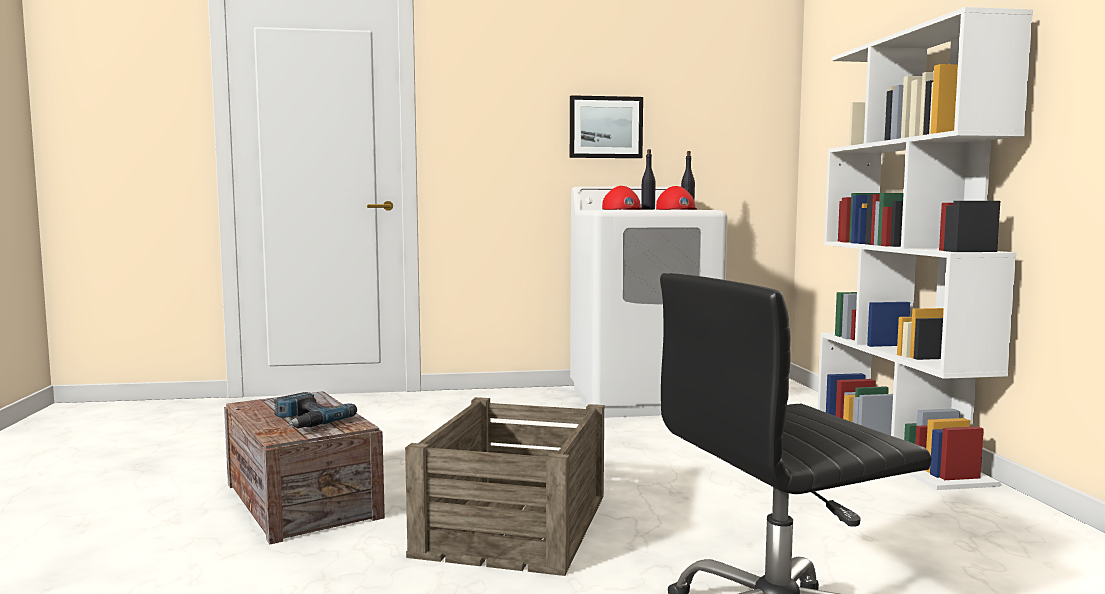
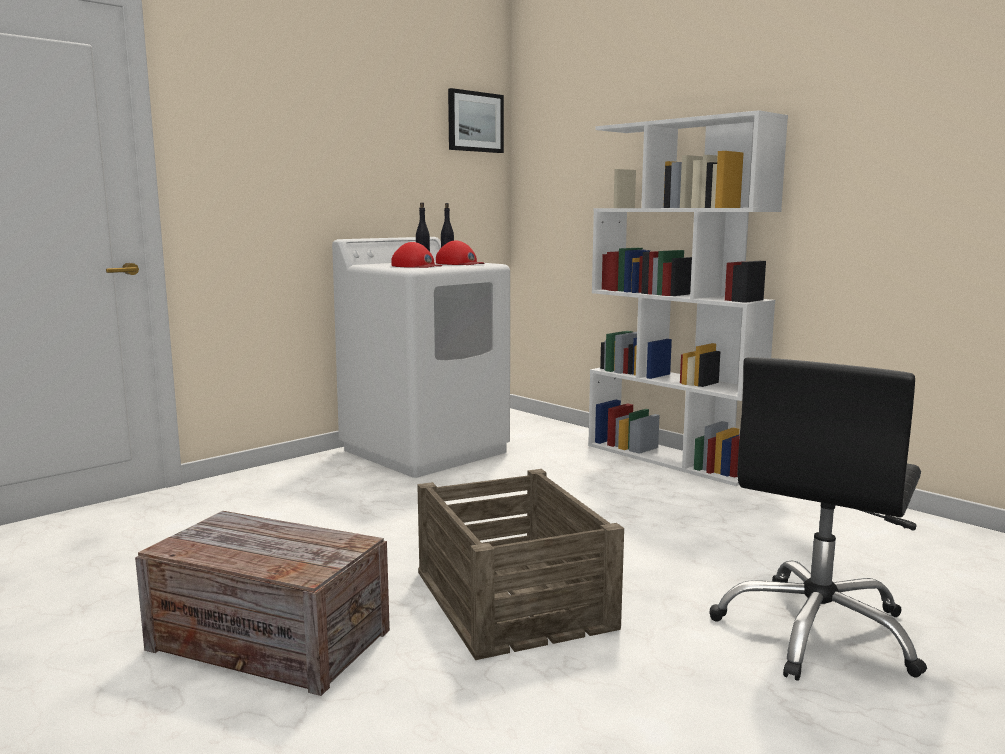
camera: 35 degrees left, 5 degrees up
(306, 420) = (291, 549): power drill -> none
(605, 127) = (356, 175): picture -> picture (475, 122)

